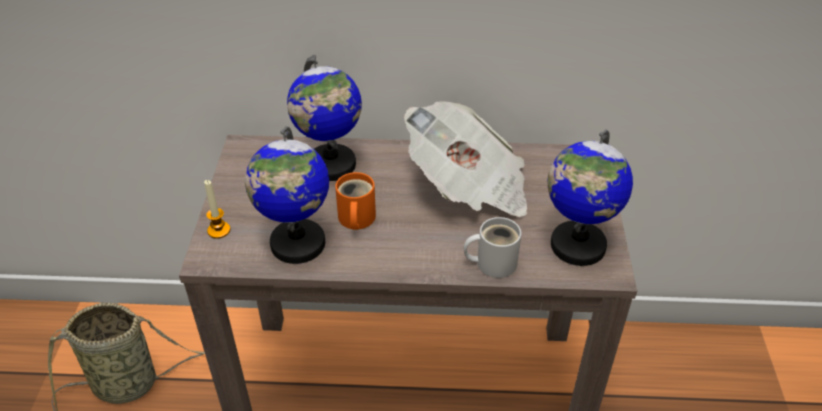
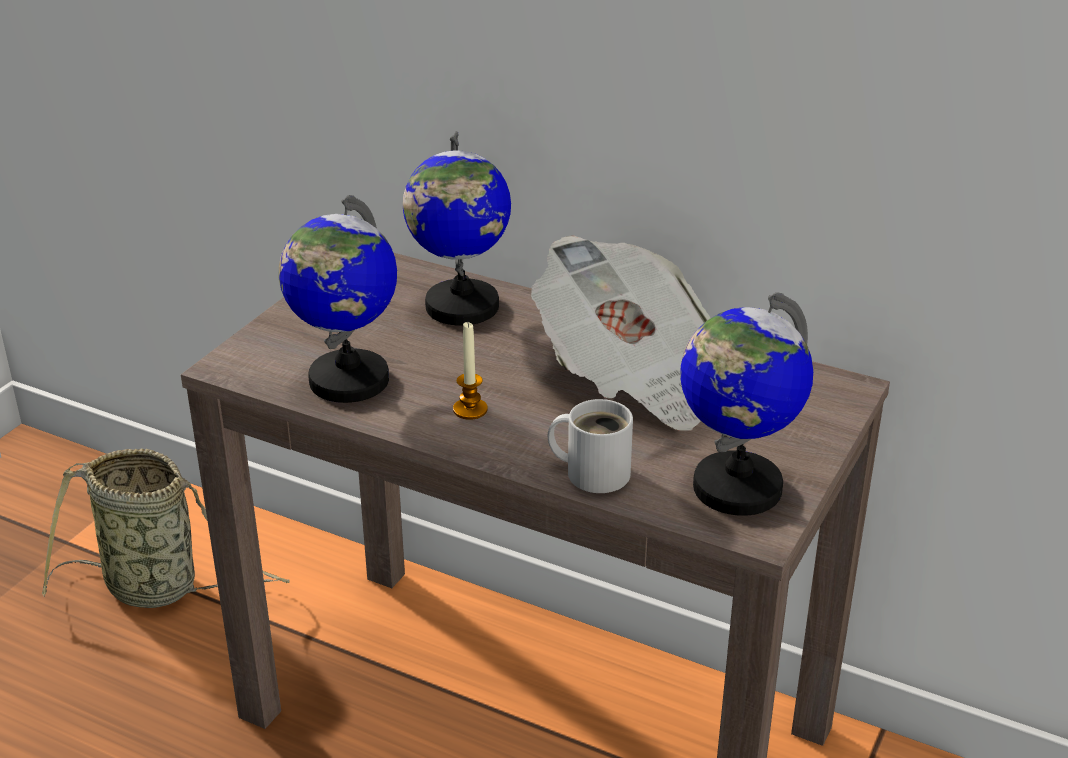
camera: 25 degrees right, 10 degrees down
(219, 230) = (263, 340): candle -> candle (470, 409)
(355, 219) = (444, 374): orange mug -> none

